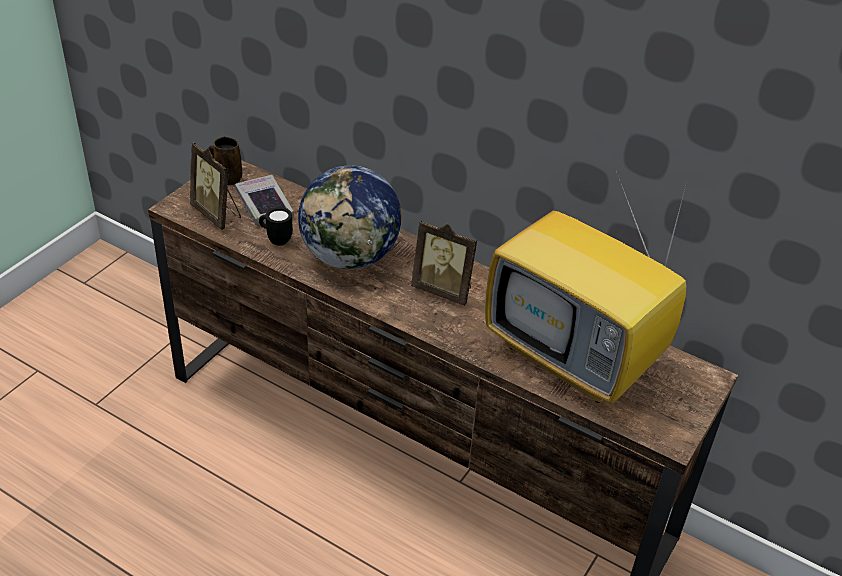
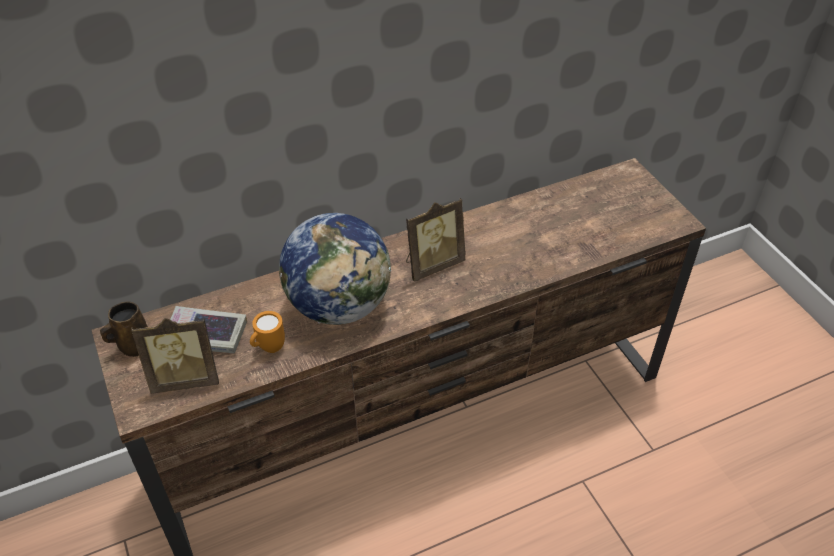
camera: 55 degrees left, 5 degrees up
(276, 240) = (268, 348): black mug -> orange mug
(576, 358) = (566, 227): television -> none

